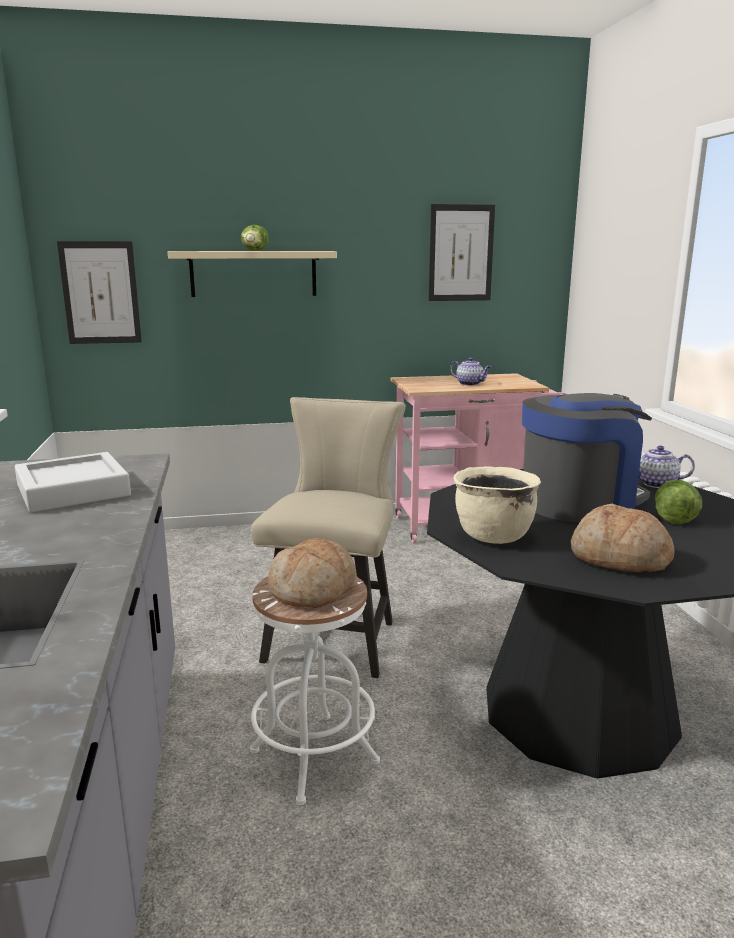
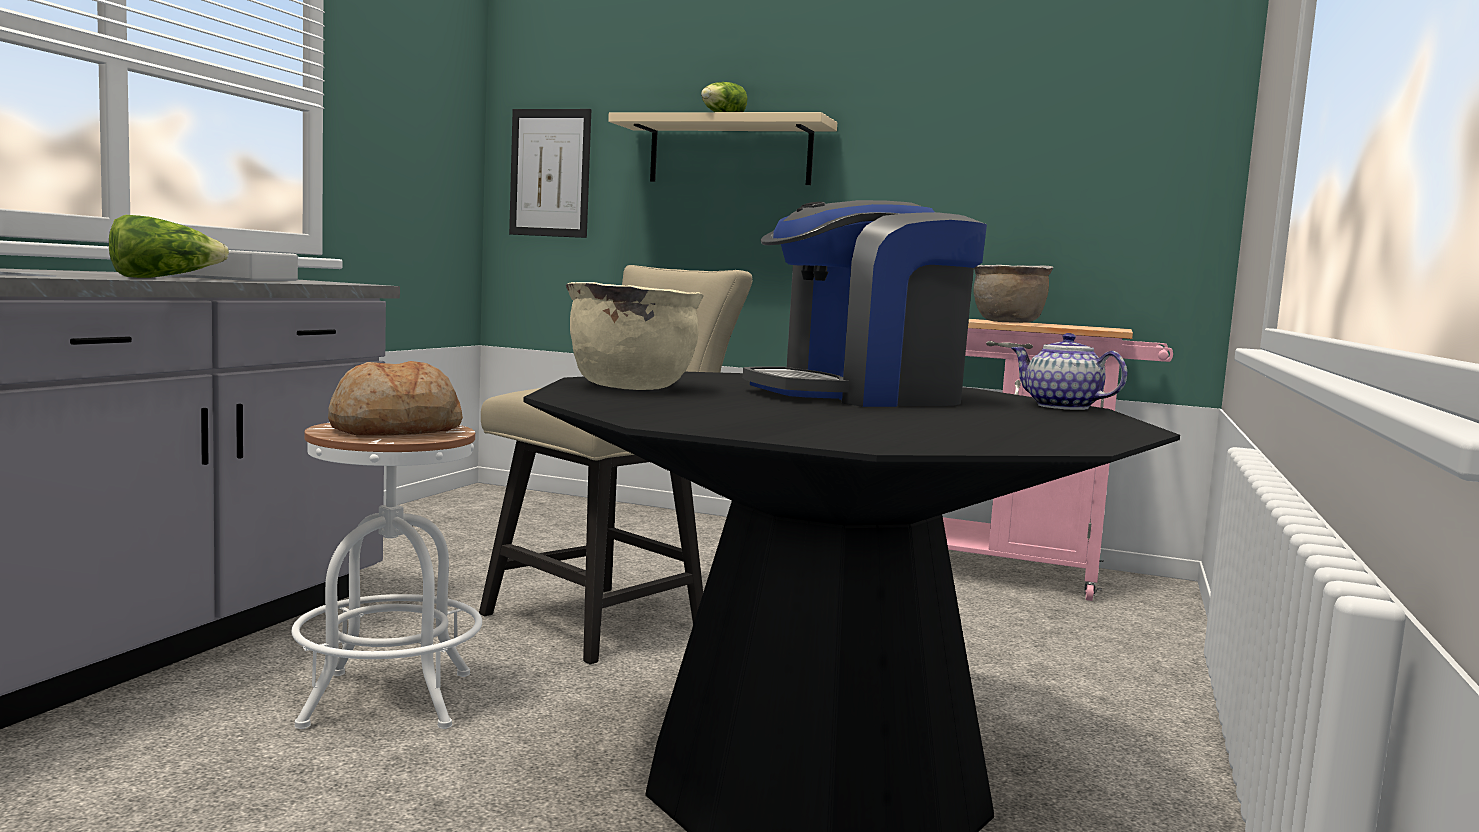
camera: 30 degrees right, 10 degrees down
(461, 253) = (1040, 126): picture -> none
(470, 384) = (1008, 322): teapot -> brown cooking pot
(579, 502) = (861, 396): coffee machine -> coffee machine turned 150 degrees clockwise
(618, 558) = (734, 413): bread -> none
(674, 516) = (973, 417): lettuce -> lettuce (163, 278)

